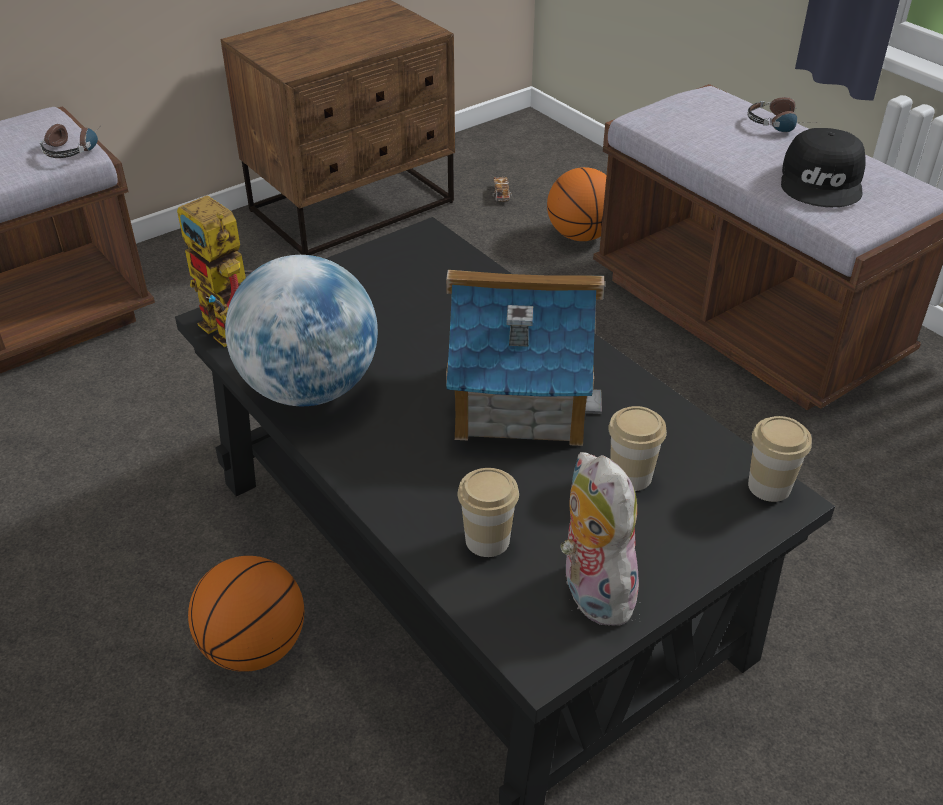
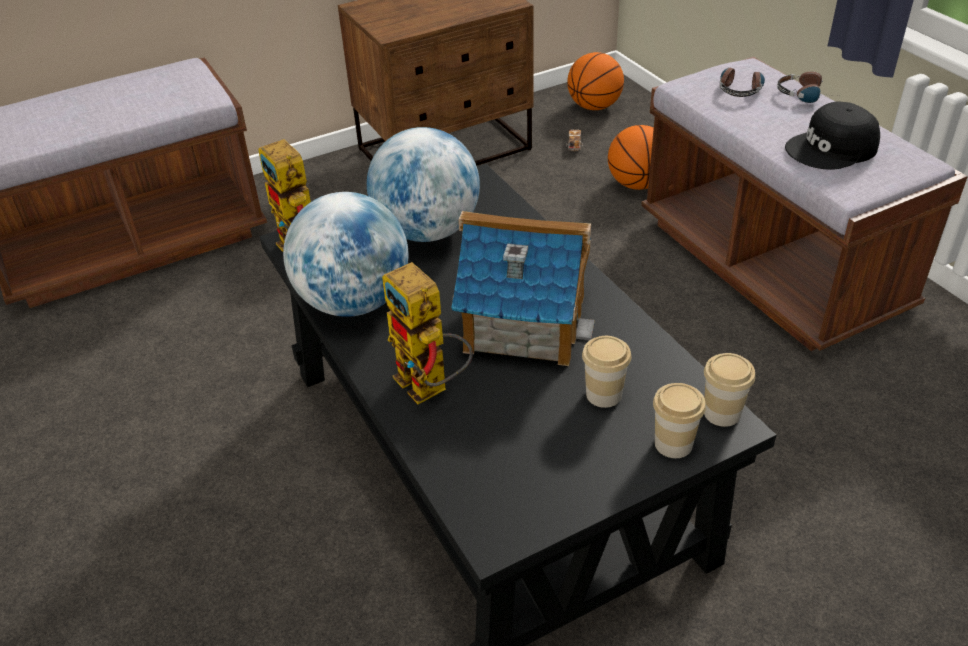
camera: 10 degrees right, 0 degrees up
(73, 147) = (204, 92): headphones -> headphones (740, 88)
(254, 647) = (301, 511): basketball -> basketball (594, 106)
(380, 299) = (427, 231): none -> globe
(426, 484) = (431, 388): none -> toy robot
(487, 540) = (471, 438): cup -> cup (673, 444)
(591, 591) = (548, 487): plush toy -> none
(823, 181) = (832, 149): black cap -> black cap turned 45 degrees clockwise

